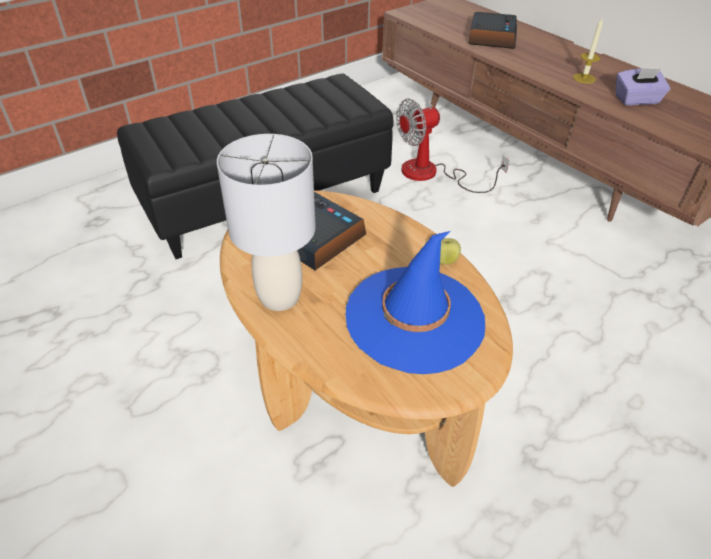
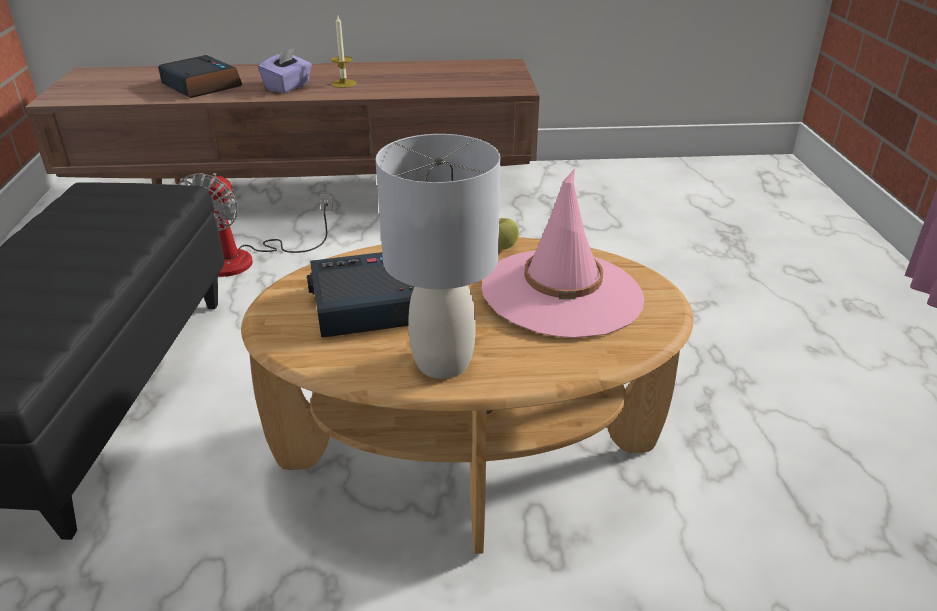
camera: 55 degrees left, 10 degrees down
(415, 318) = (562, 293): blue hat -> pink hat
(636, 100) = (410, 82): purple tissue box -> purple tissue box (288, 87)

